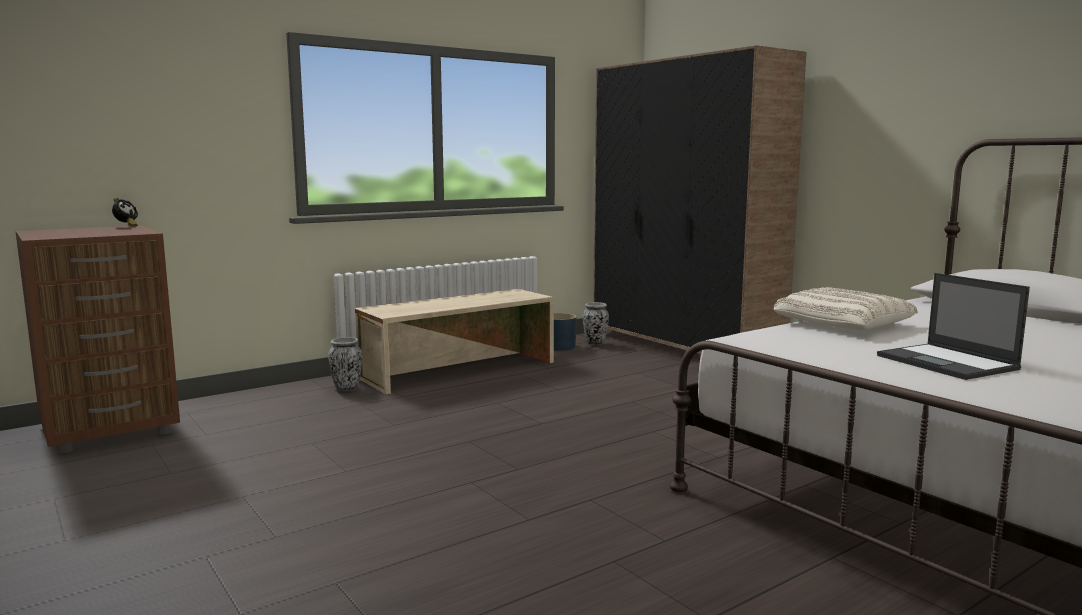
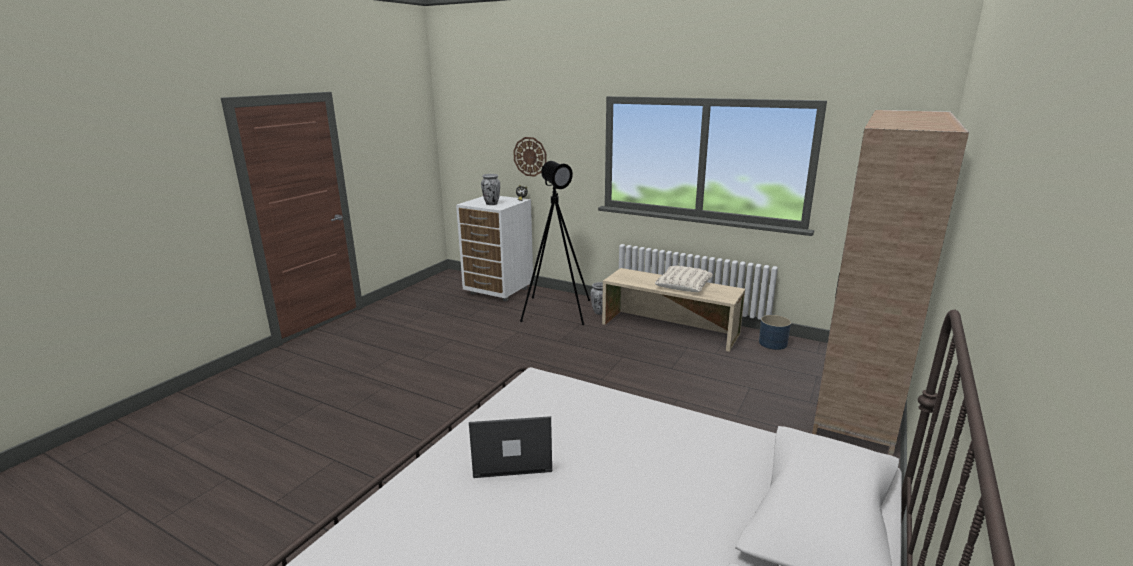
camera: 65 degrees right, 10 degrees up
(110, 430) = (498, 291): brown dresser -> white dresser
(128, 140) = (530, 156): none -> wall clock
(289, 408) = (556, 311): none -> black floor lamp
(595, 343) = (803, 354): vase -> vase (491, 204)
(843, 324) = (617, 409): beige pillow -> beige pillow (683, 285)
(948, 363) = (511, 455): laptop -> laptop turned 45 degrees clockwise

